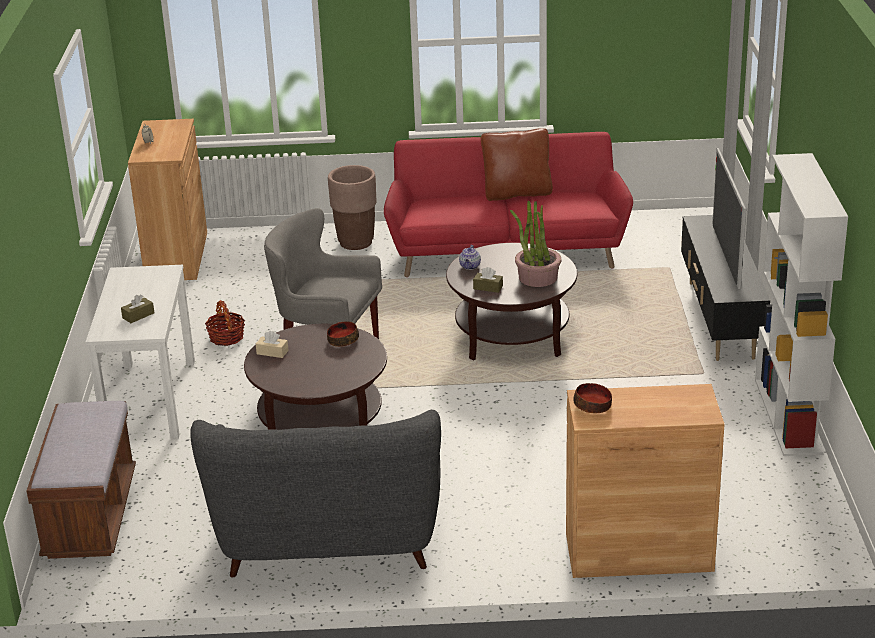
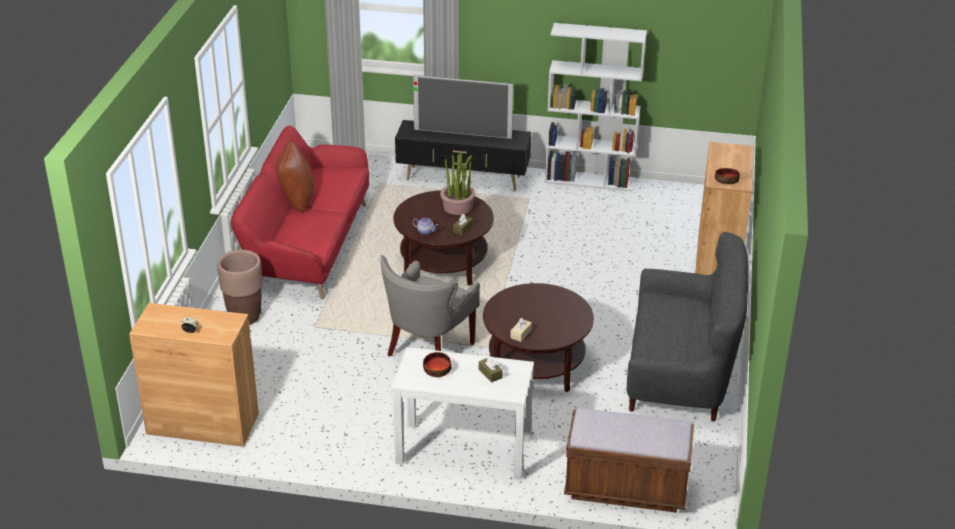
camera: 80 degrees left, 5 degrees up
(226, 337) = (377, 402): basket -> none
(343, 340) = (515, 300): bowl -> bowl (437, 370)

